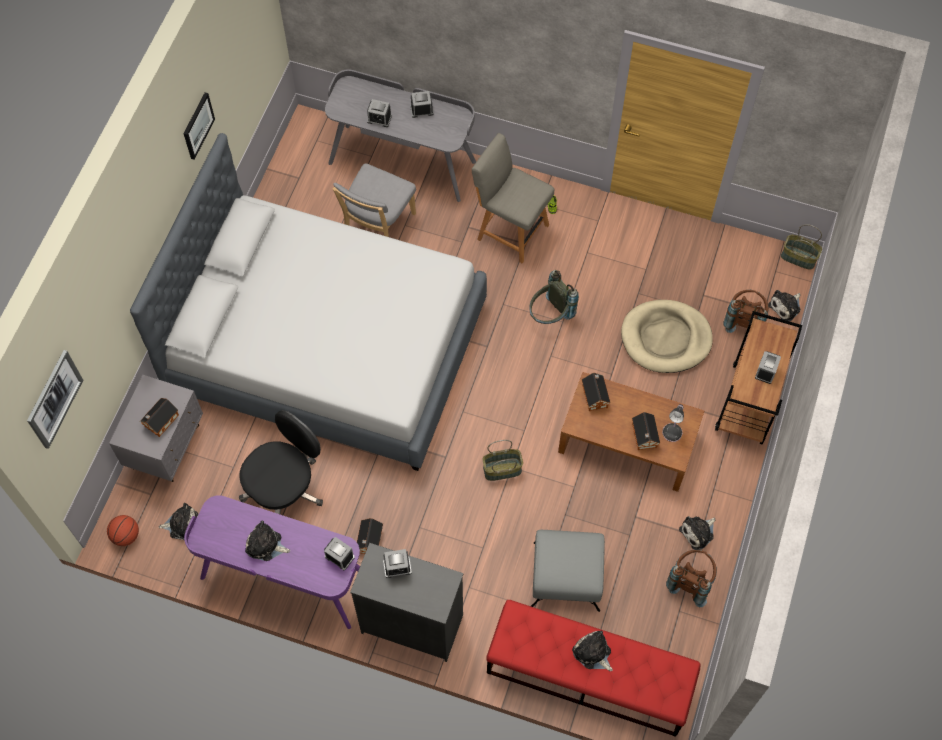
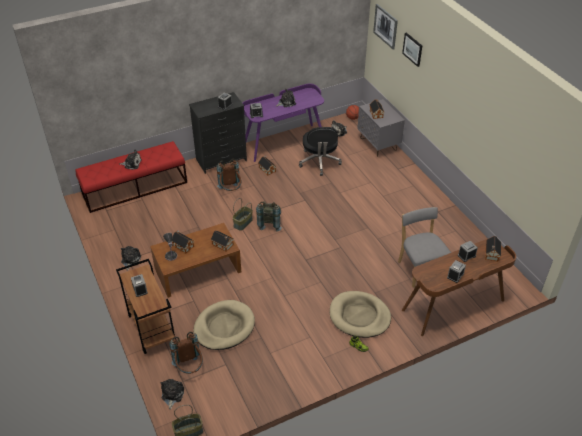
camera: 135 degrees right, 20 degrees down
(197, 125) = (489, 116): picture -> picture (412, 49)
(327, 345) = (371, 211): grey bed -> none
(352, 100) = (491, 254): none -> toy house
(402, 161) = (453, 306): grey desk -> brown desk
(510, 231) = (359, 316): grey chair -> beige dog bed
(550, 315) = (292, 293): grey backpack -> grey backpack (270, 223)
(565, 576) = (176, 209): grey ottoman -> none
(690, 581) = (118, 241): brown backpack -> brown backpack (231, 191)

